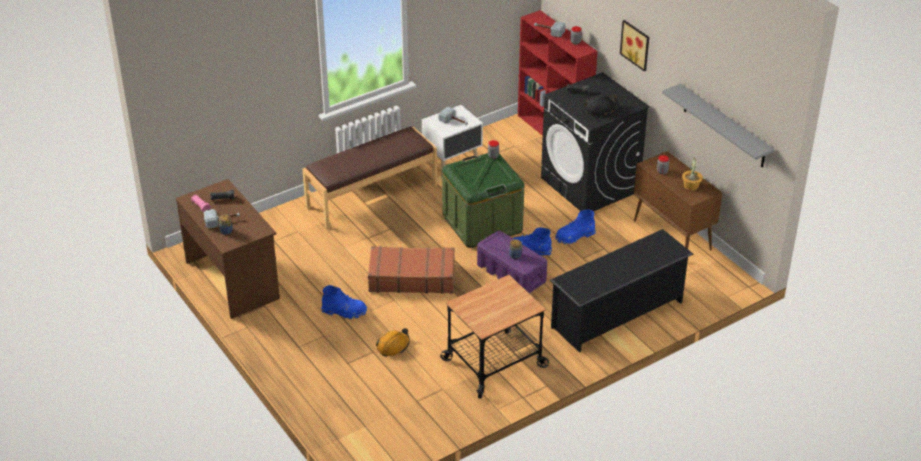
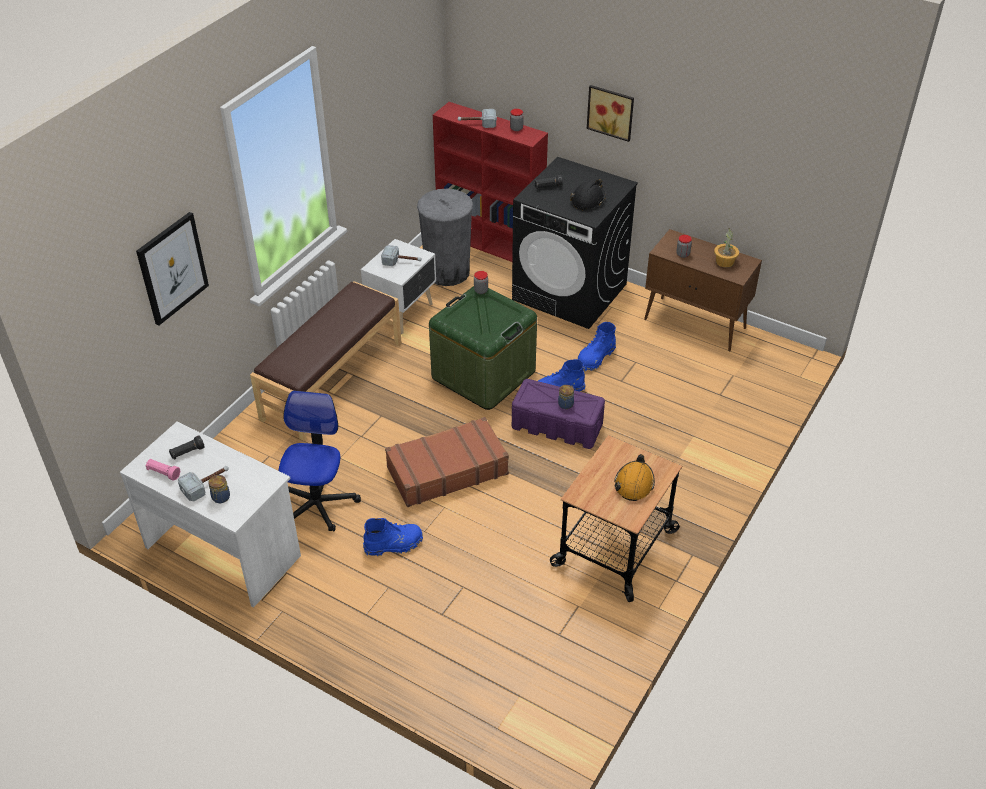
camera: 25 degrees left, 5 degrees up
(233, 279) = (223, 550): brown desk -> white desk
(254, 73) = (172, 268): none -> picture
(310, 271) = (317, 504): none -> office chair
(393, 346) = (483, 570): orange hard hat -> orange hard hat (634, 483)
(506, 144) = (447, 272): none -> grey trash can
(617, 315) = (705, 437): black shoe rack -> none
(724, 126) = (762, 182): grey shelf -> none

